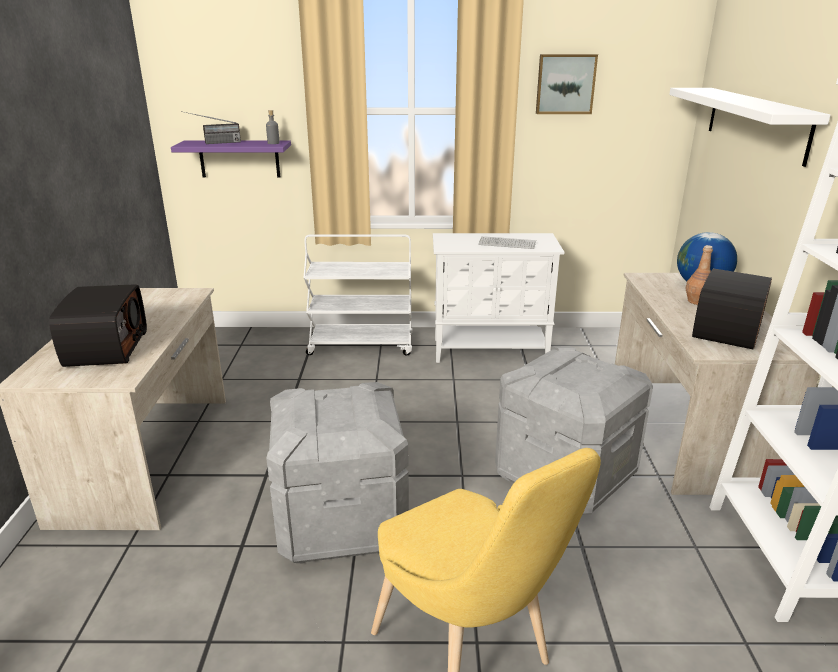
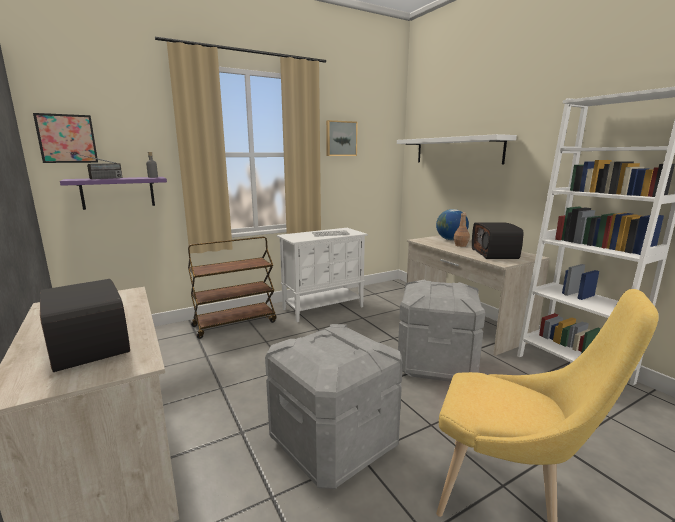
camera: 30 degrees left, 10 degrees down
(187, 92) = (67, 138): none -> picture
(362, 345) = (235, 323): white cart -> brown cart

